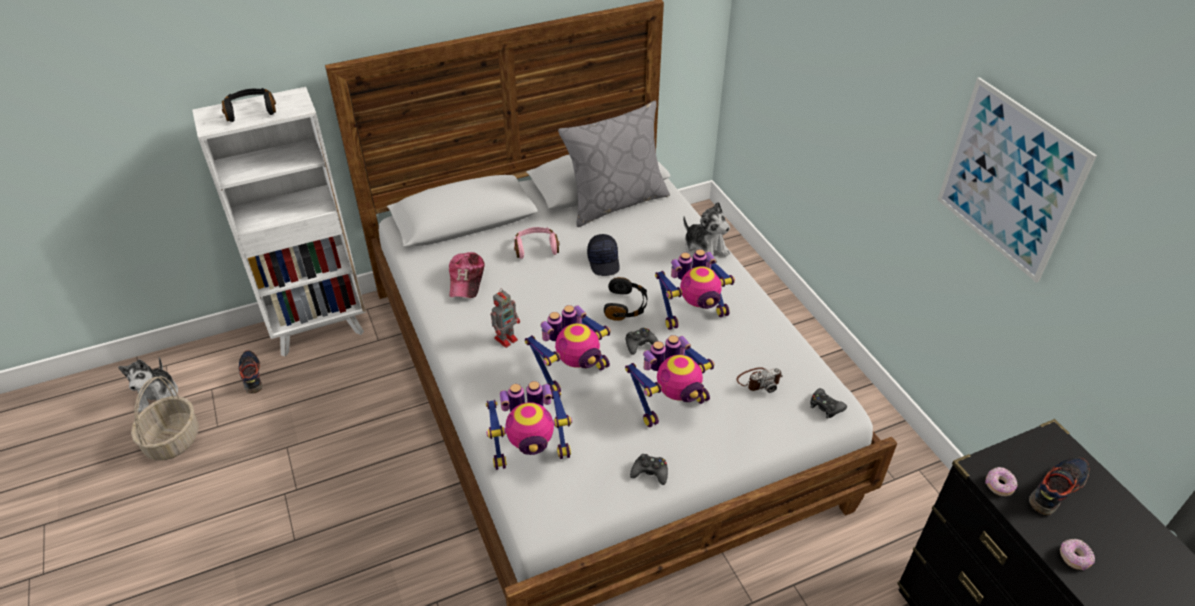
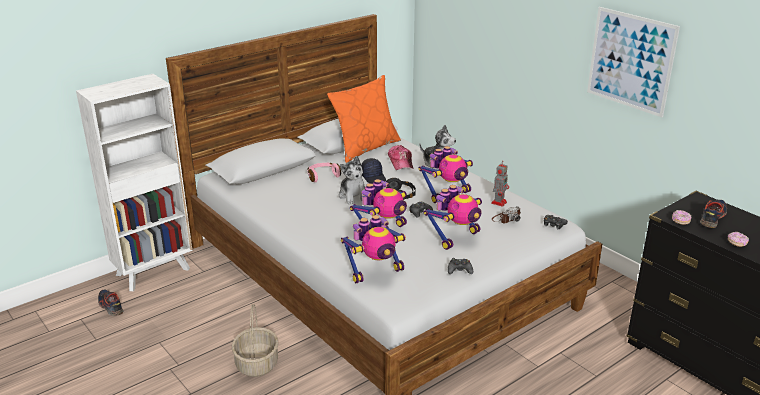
camera: 15 degrees left, 15 degrees down
(158, 396) = (37, 329): plush toy -> plush toy (353, 196)
(173, 440) = (62, 353): basket -> basket (256, 364)
(251, 111) = (121, 87): black headphones -> none
(466, 280) = (282, 197): cap -> cap (401, 162)
(507, 338) = (327, 221): toy robot -> toy robot (499, 202)
(615, 202) = (365, 148): grey pillow -> orange pillow

